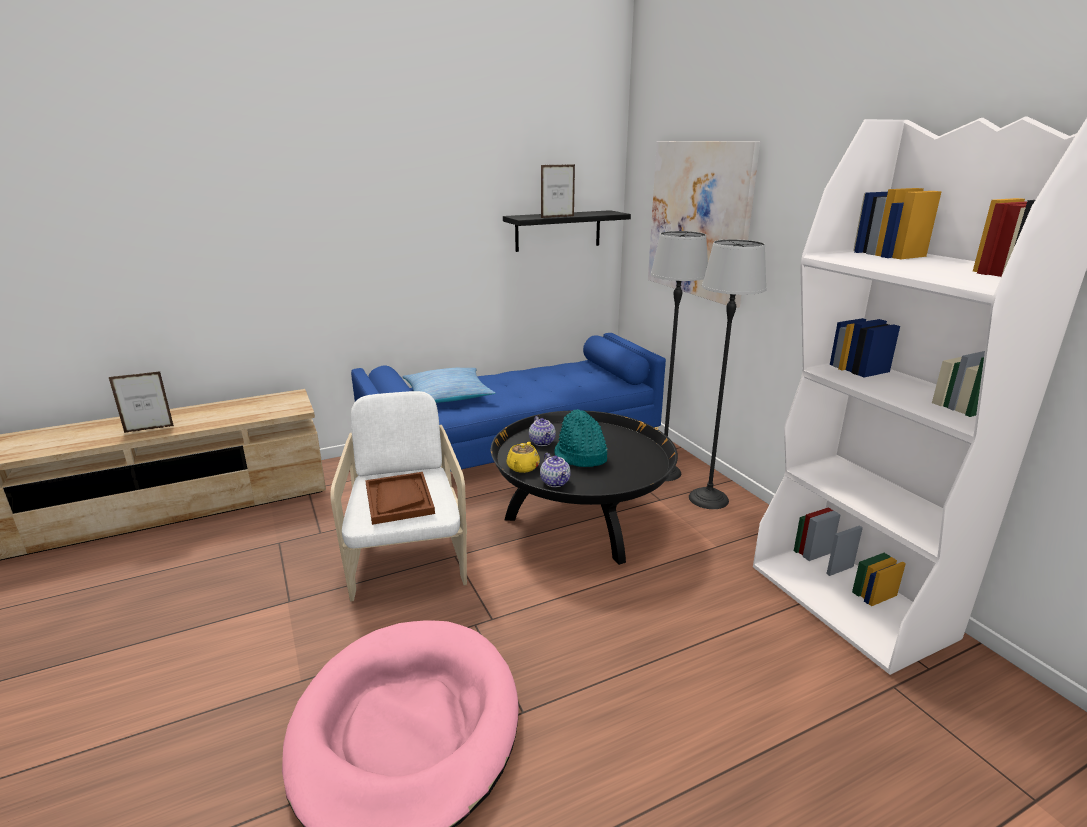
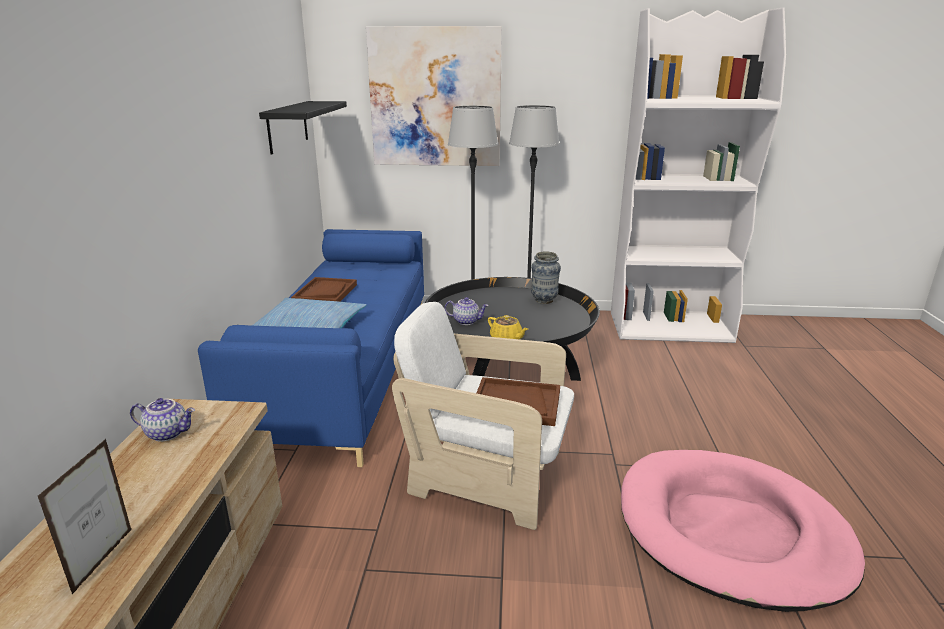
camera: 60 degrees left, 0 degrees up
(520, 378) = (325, 293): none -> brown tray
(556, 482) = (545, 334): teapot -> teapot (168, 433)
(557, 217) = (317, 107): picture frame -> none
(580, 456) = (510, 315): turquoise hat -> none
(639, 463) = (544, 300): none -> vase

